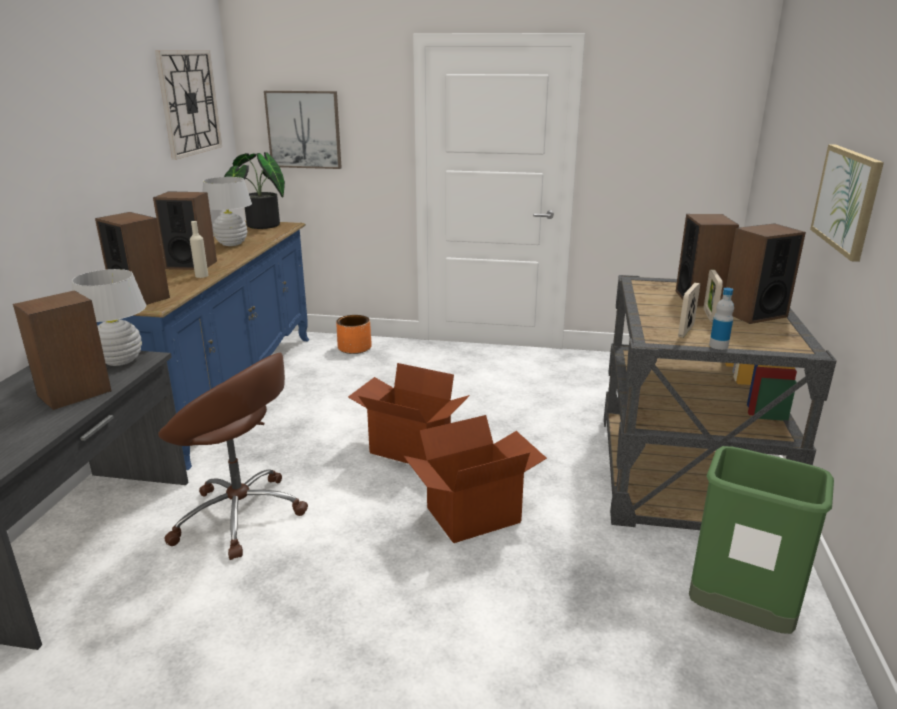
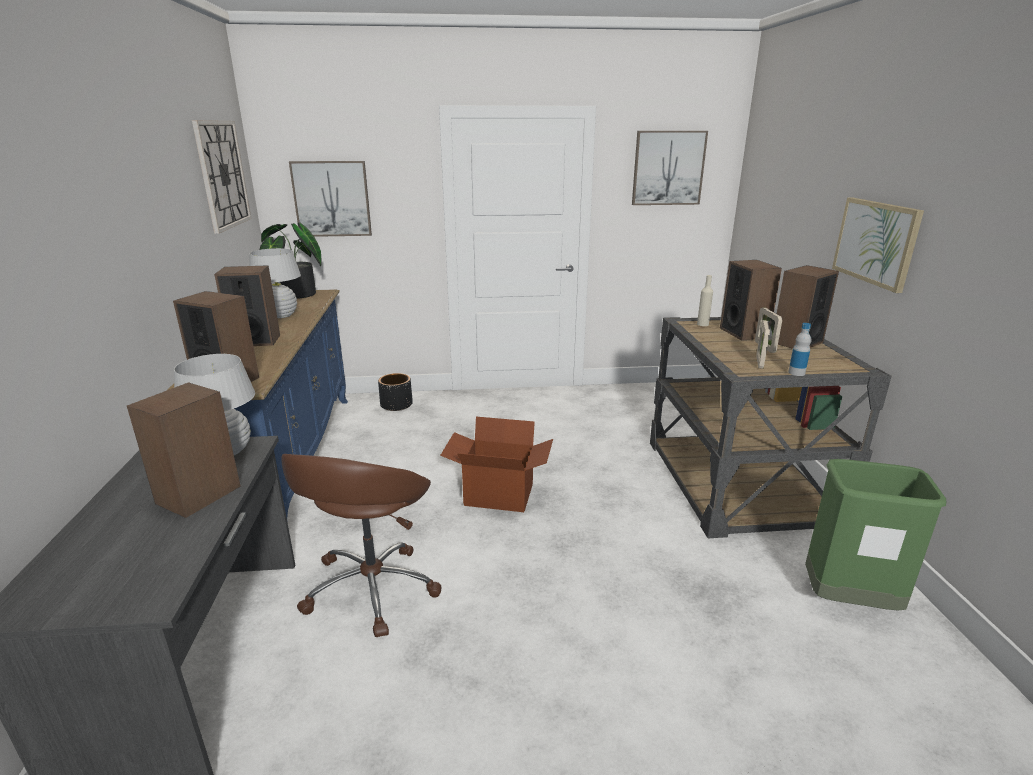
camera: 15 degrees left, 0 degrees up
(201, 275) = (275, 351): beige bottle -> beige bottle (702, 324)
(242, 516) = (370, 591): brown office chair -> brown office chair turned 90 degrees clockwise
(354, 348) = (396, 405): orange planter -> black planter
(472, 514) = (588, 549): cardboard box -> none
(670, 105) = (668, 168): none -> picture

